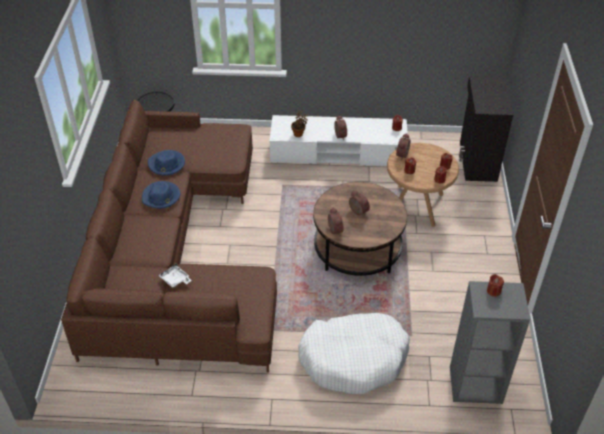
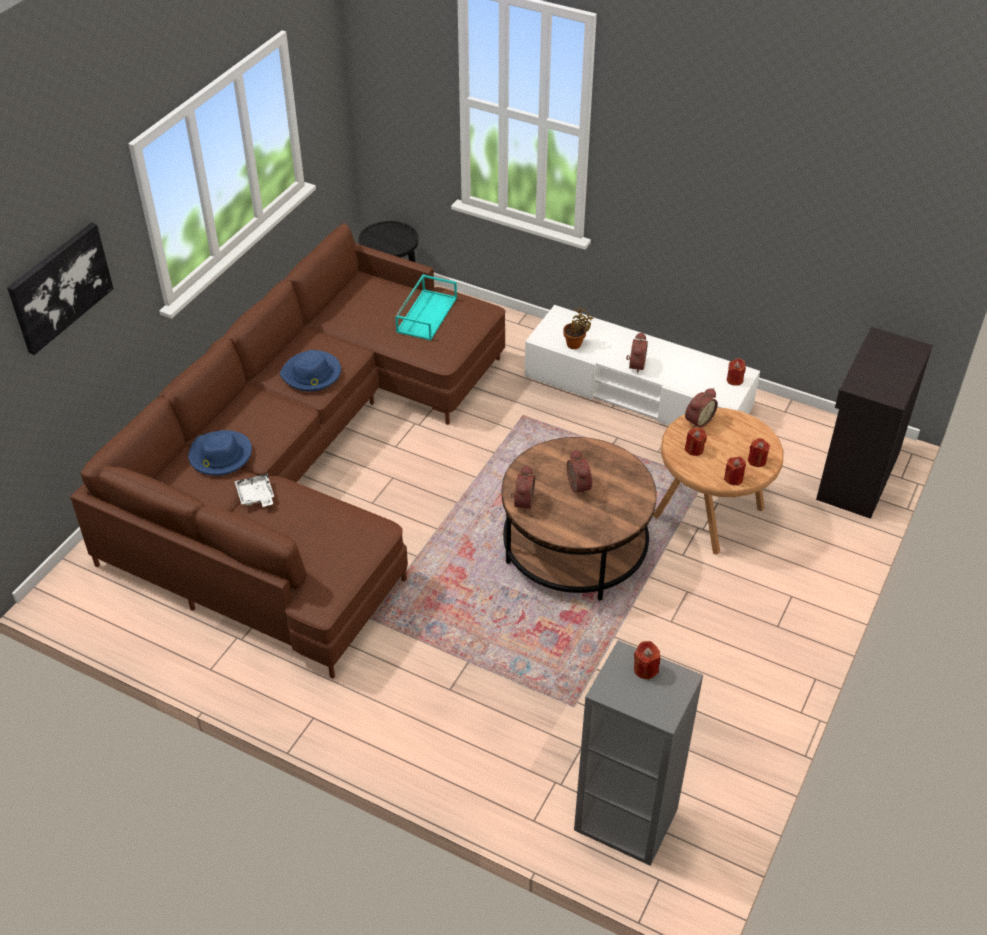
camera: 25 degrees right, 0 degrees up
(24, 183) = (60, 287): none -> picture
(166, 164) = (348, 331): blue hat -> blue hat (220, 456)
(207, 141) = (426, 314): none -> turquoise tray
(354, 359) = (465, 707): white dog bed -> none

